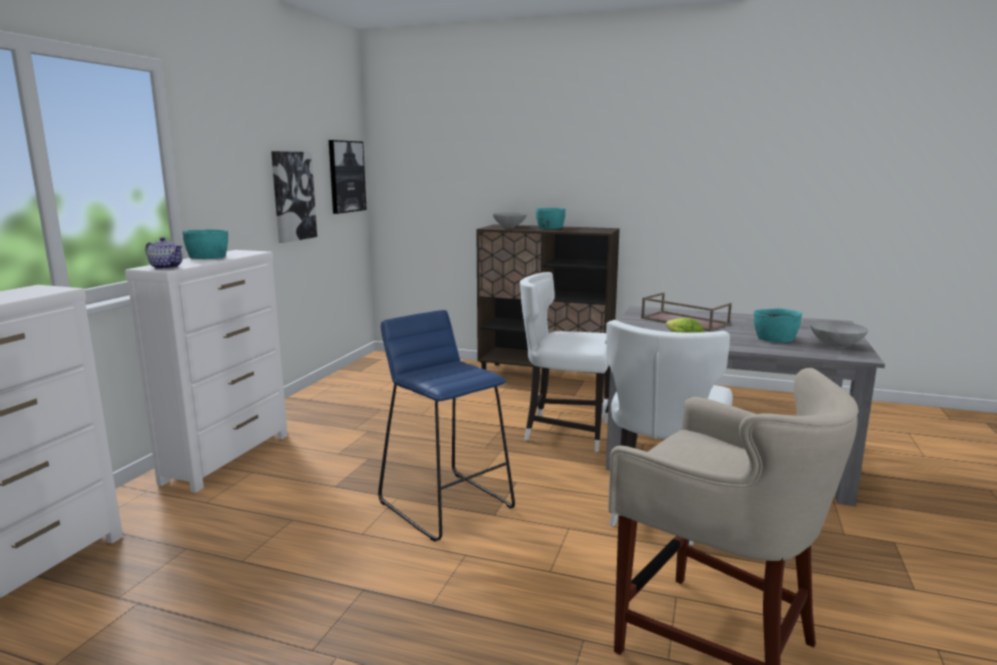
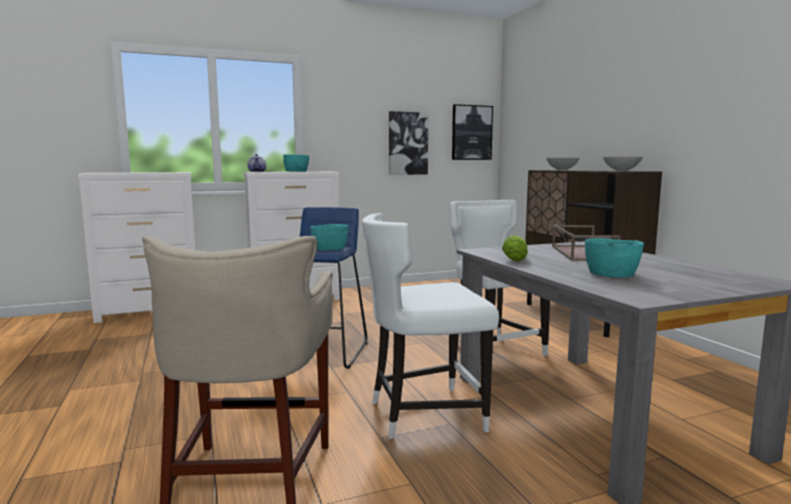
camera: 50 degrees right, 5 degrees down
(549, 228) = (590, 170): turquoise bowl -> turquoise bowl (329, 249)
(836, 346) = (657, 290): grey bowl -> grey bowl (621, 171)

